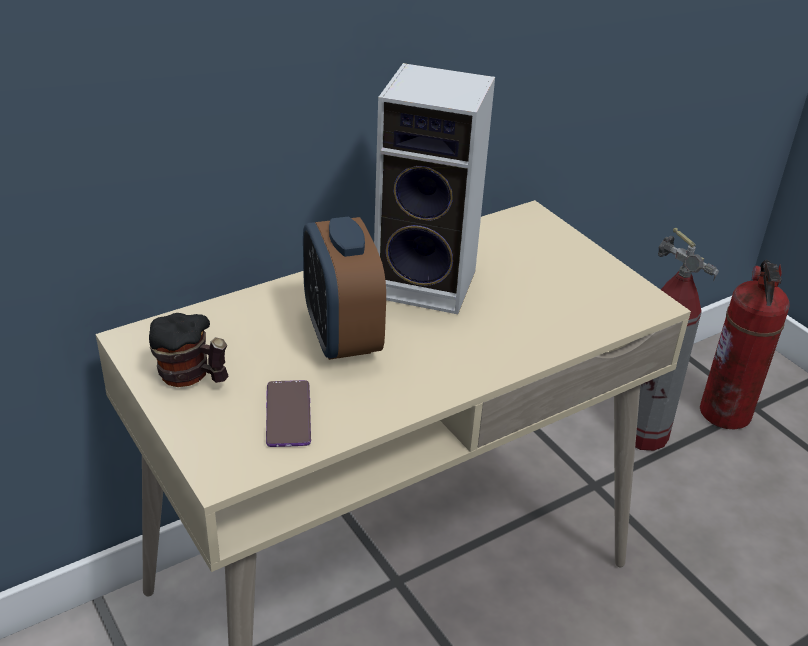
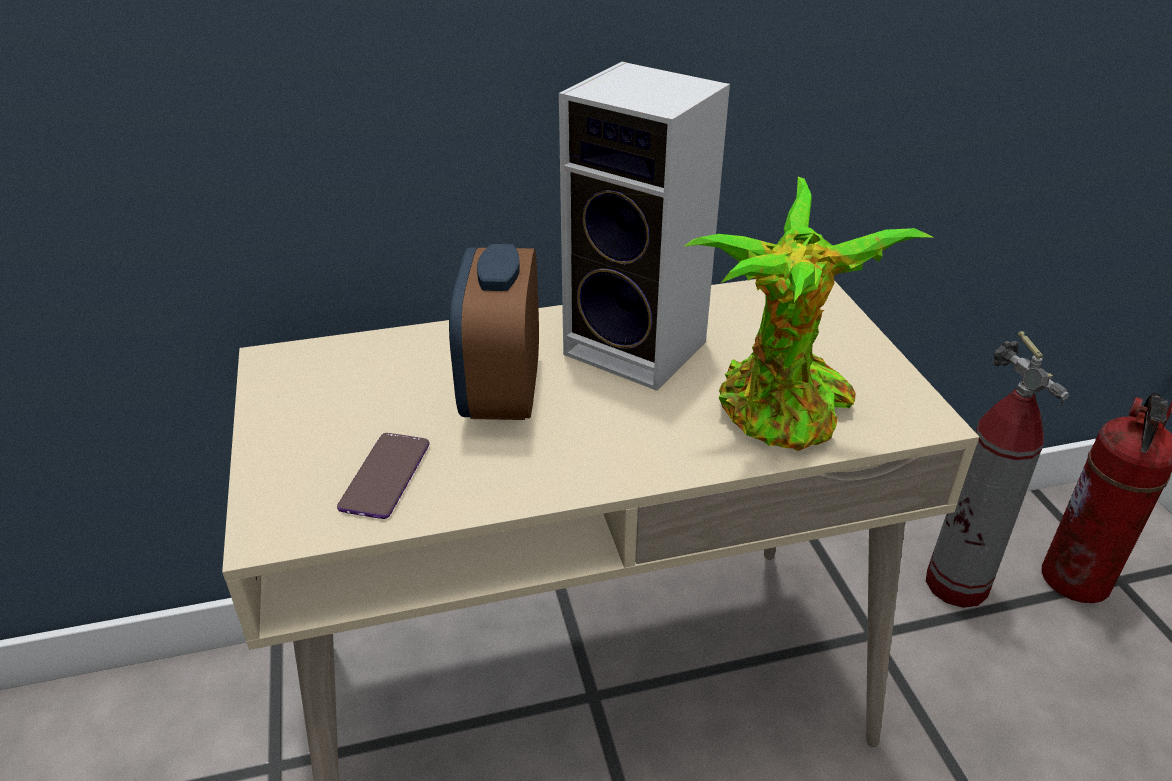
camera: 20 degrees right, 0 degrees up
(191, 378) = (305, 413): mug -> none
(554, 318) = (781, 415): none -> potted plant

